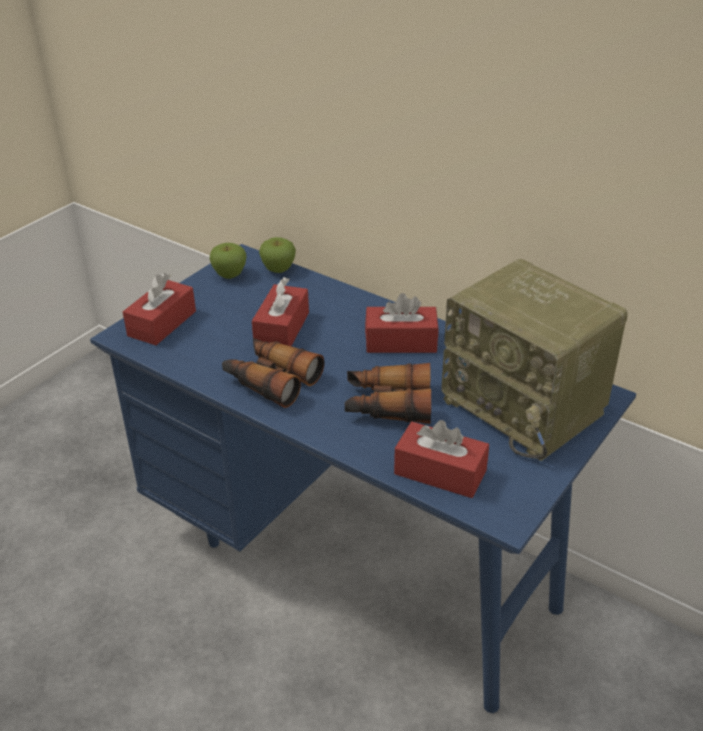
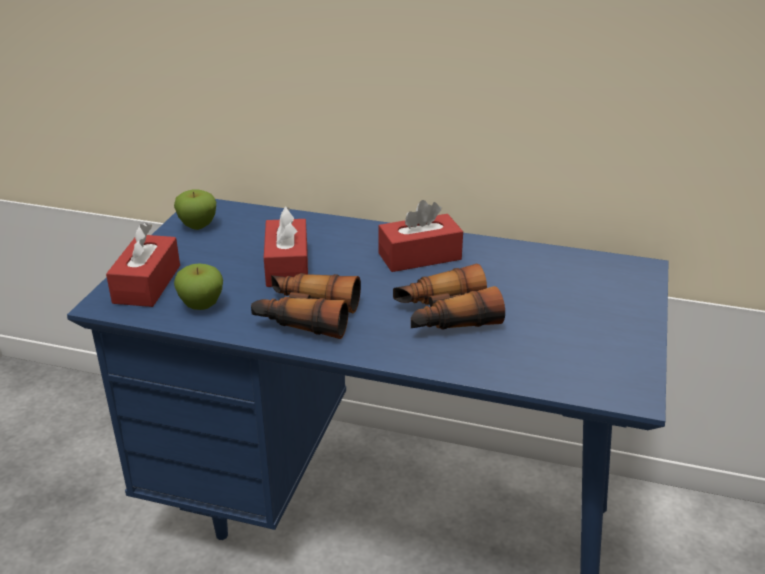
camera: 20 degrees left, 5 degrees down
(278, 270) = (249, 213): apple -> apple (201, 305)
(440, 472) = (539, 367): red tissue box -> none
(526, 407) = (580, 291): radio -> none

